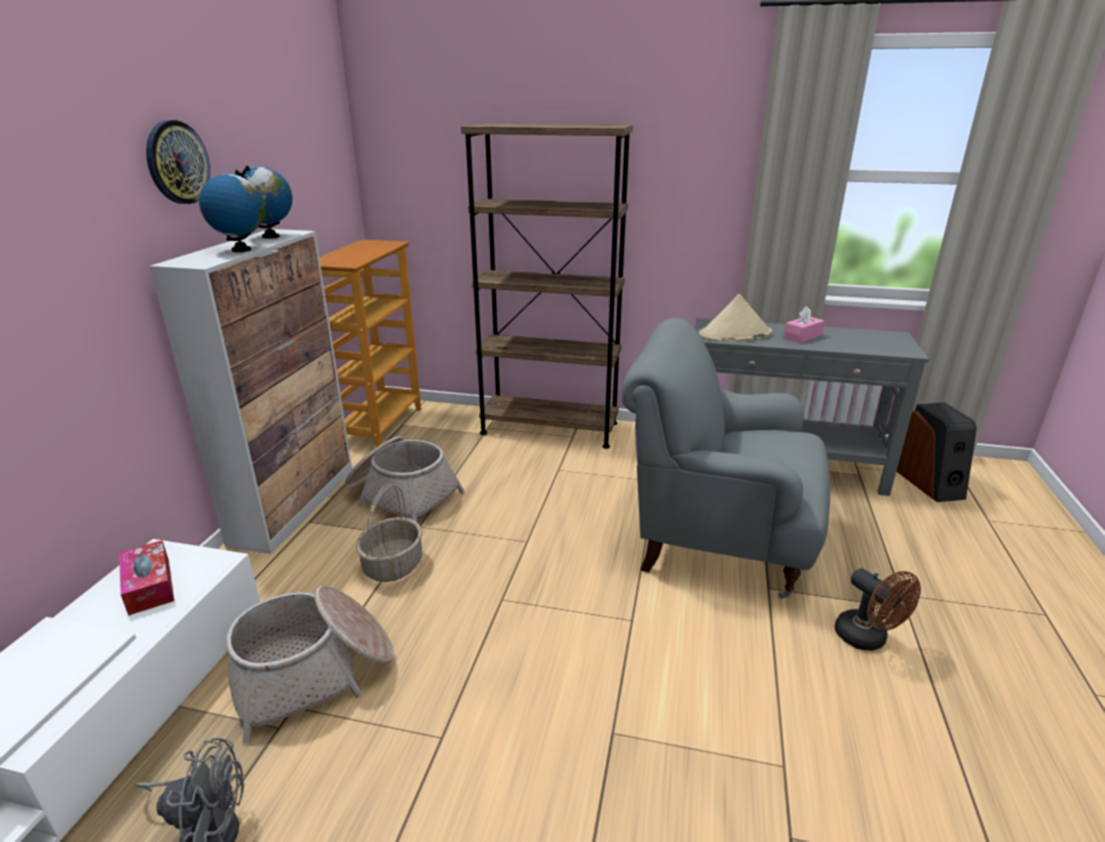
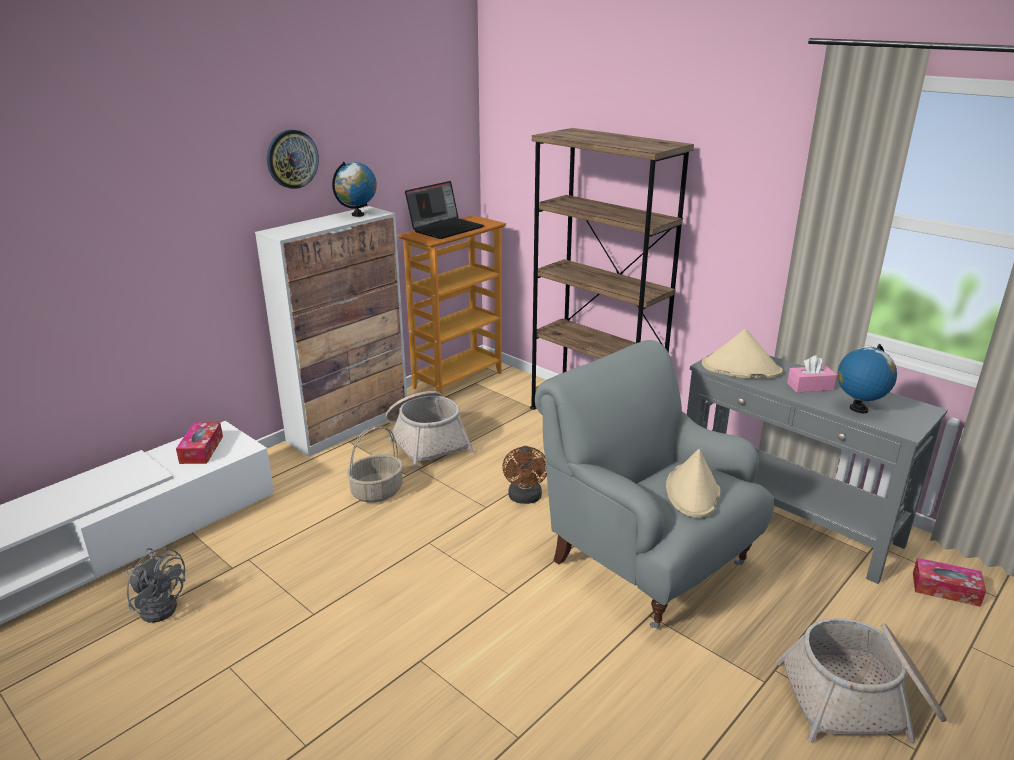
camera: 30 degrees right, 0 degrees up
(241, 250) = (322, 225): globe -> globe (858, 409)
(314, 673) = (274, 544): basket -> basket (860, 701)
(350, 253) = (446, 228): none -> laptop
(784, 451) = (693, 491): none -> beige hat
(867, 639) = (694, 689): brown fan -> brown fan (525, 498)
(930, 484) = (945, 589): speaker -> tissue box

